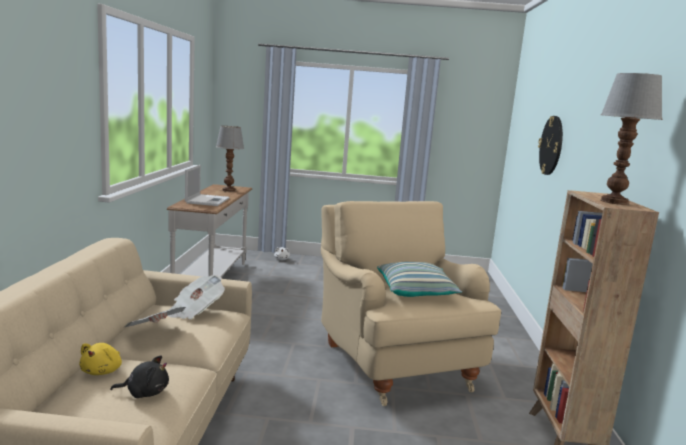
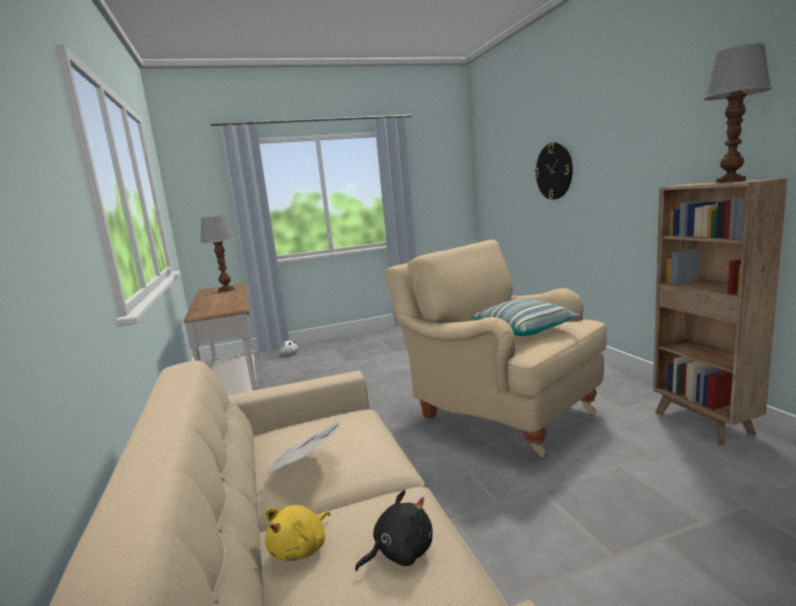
camera: 20 degrees left, 0 degrees up
(102, 371) = (301, 548): yellow plush toy -> yellow plush toy turned 45 degrees clockwise
(194, 311) = (320, 425): newspaper -> none
(207, 200) = (220, 303): laptop -> none

